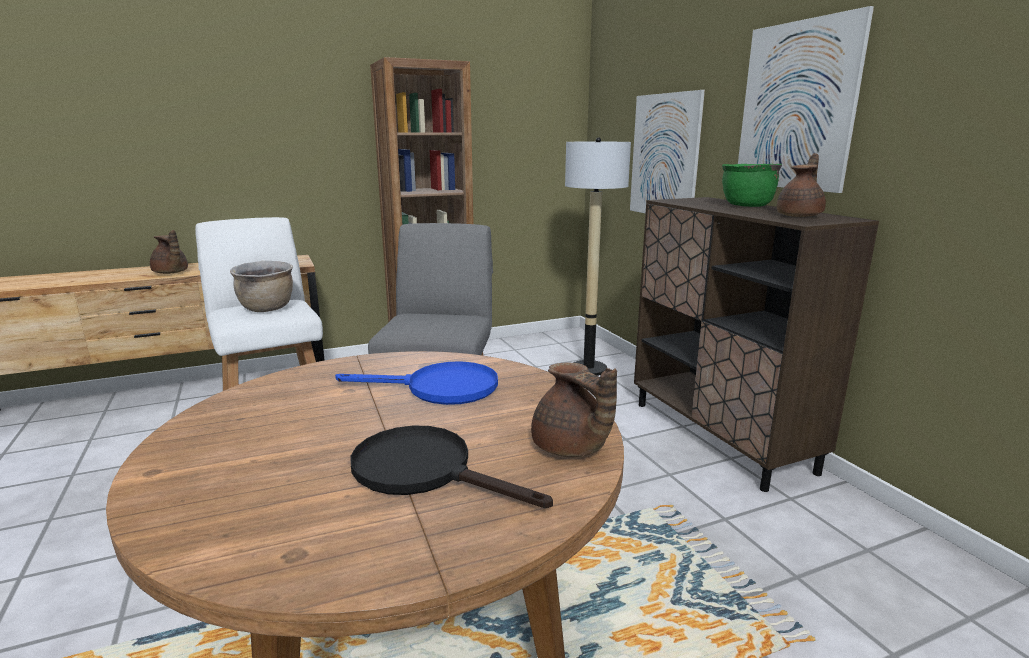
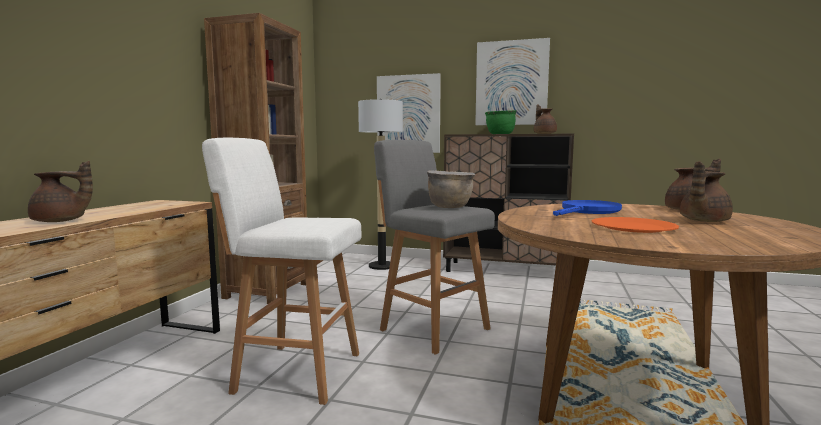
camera: 50 degrees left, 10 degrees down
(267, 309) = (309, 219): brown cooking pot -> brown cooking pot (450, 207)
(302, 433) = (633, 227): none -> orange plate
(426, 471) = (702, 221): black frying pan -> brown teapot

